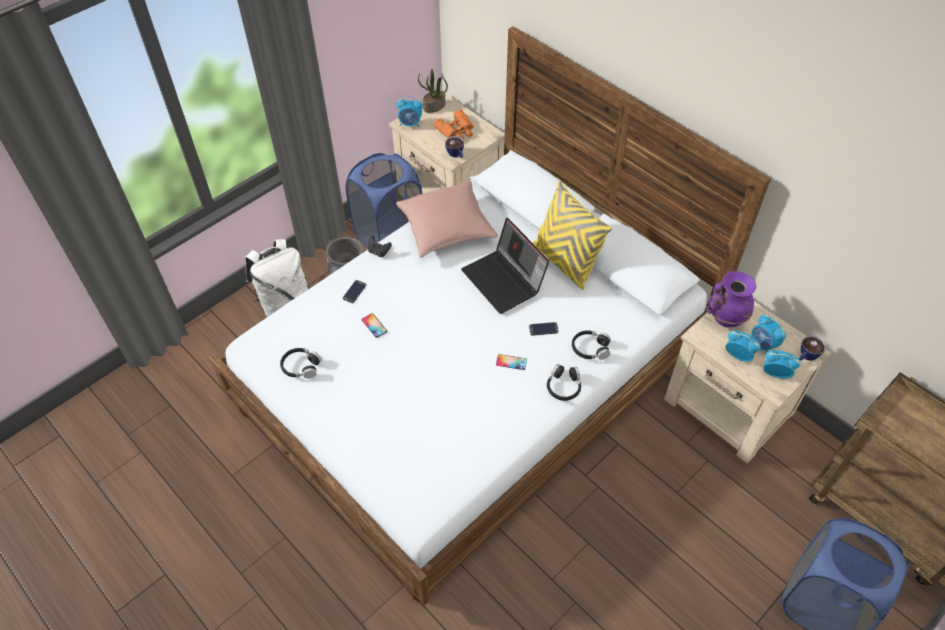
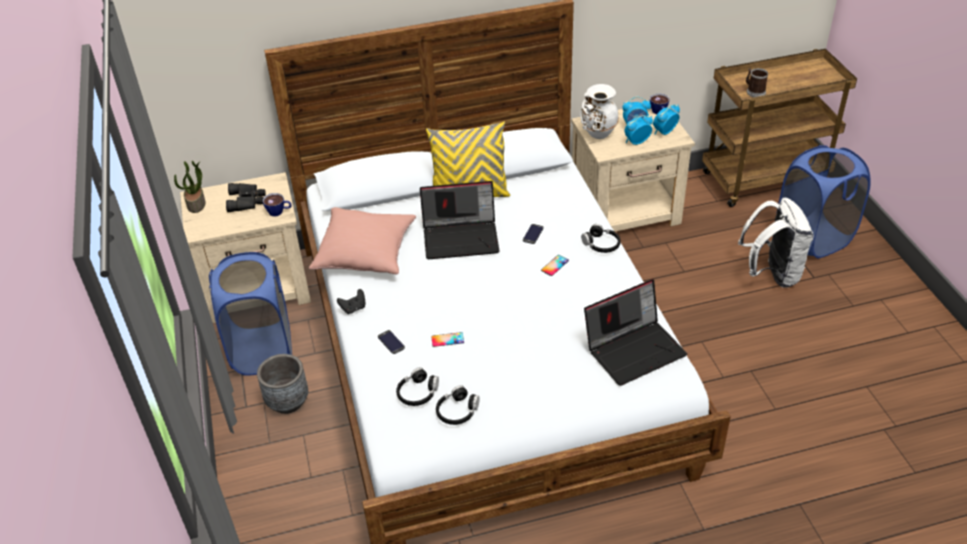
camera: 60 degrees left, 10 degrees down
(284, 303) = (277, 470): white backpack -> white backpack (772, 273)
(410, 124) = (203, 228): alarm clock -> none
(436, 465) = (634, 349): none -> laptop
(457, 131) = (247, 200): orange binoculars -> black binoculars
(590, 348) = (573, 215): black headphones -> black headphones (418, 393)
(724, 318) = (597, 134): purple vase -> white vase
(900, 427) = (754, 91): none -> mug

